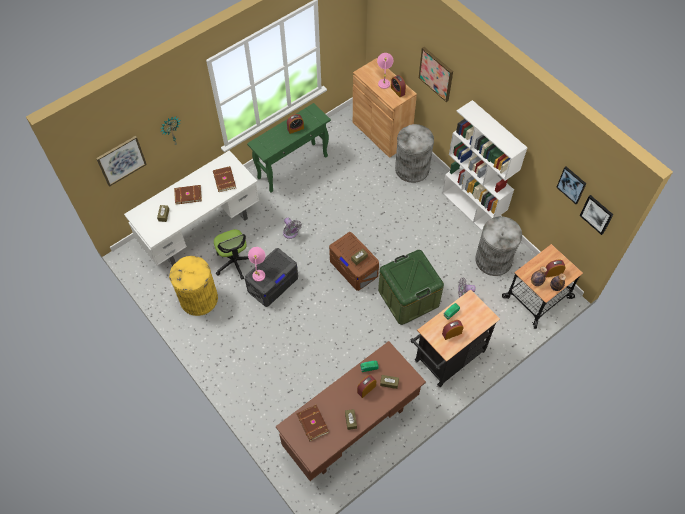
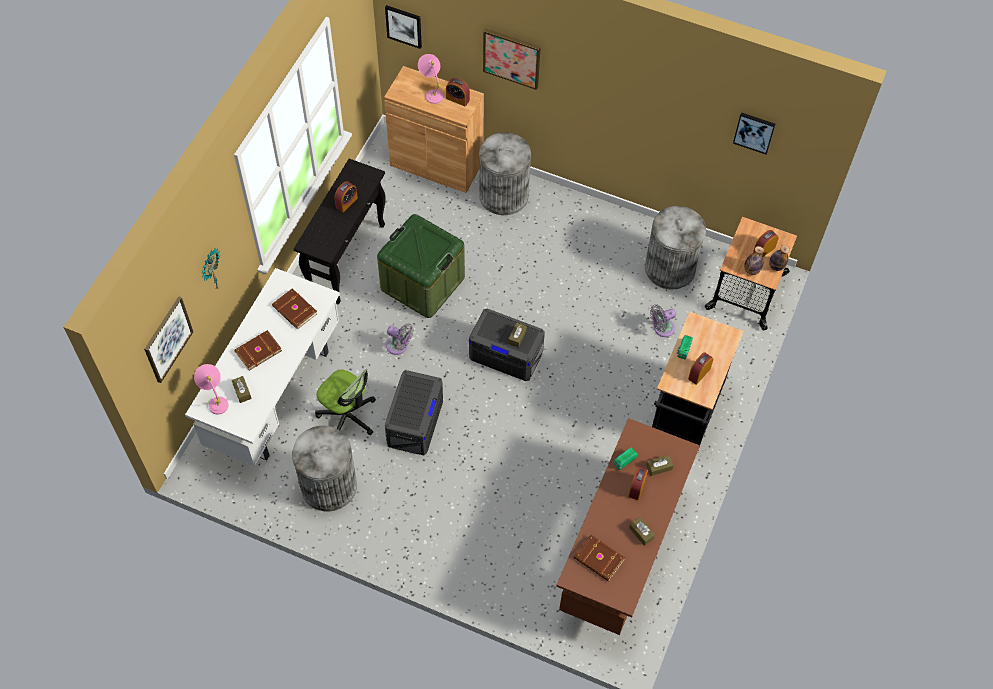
camera: 30 degrees left, 0 degrees up
(198, 299) = (328, 486): yellow trash can -> grey trash can
(259, 271) = (400, 411): pink table lamp -> pink table lamp (216, 400)
(293, 167) = (347, 257): green console table -> black console table
(353, 268) = (506, 354): brown storage box -> grey storage box
(408, 298) = (595, 361): green storage box -> green storage box (422, 283)
(472, 209) = (608, 216): white bookcase -> none
(596, 214) = (798, 156): picture -> picture (404, 26)

